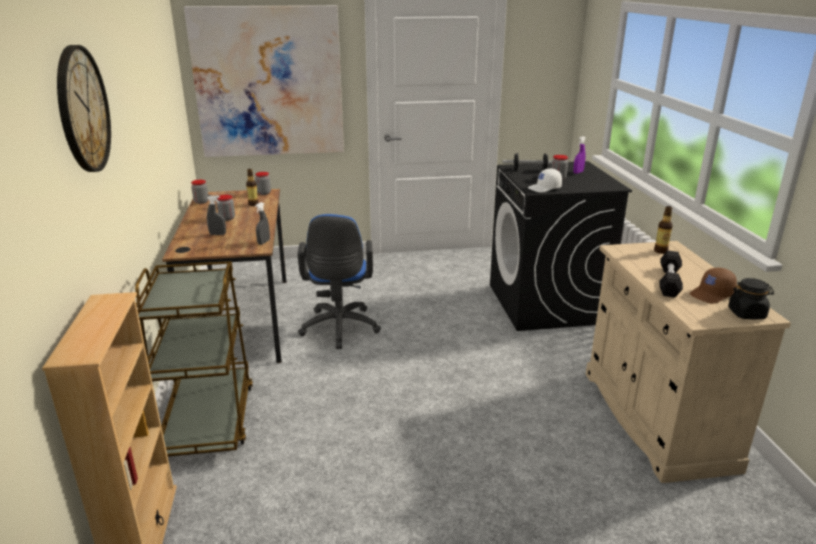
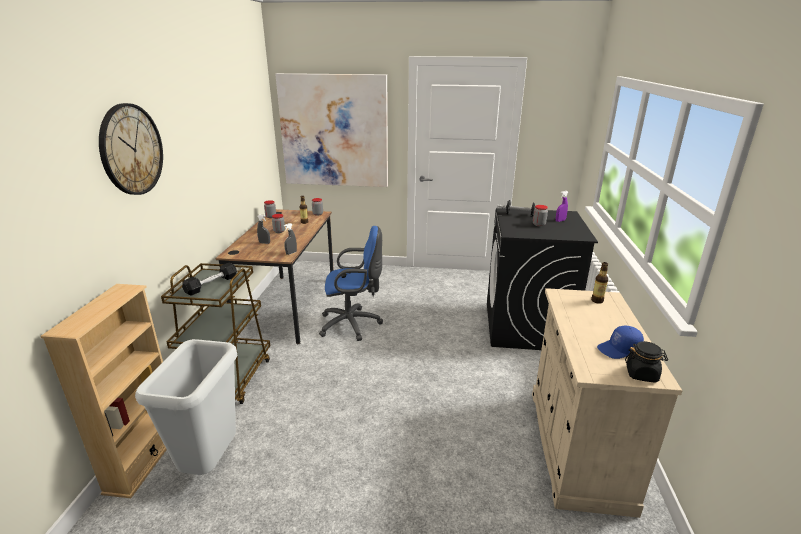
camera: 15 degrees right, 0 degrees up
(239, 519) = (210, 463): none -> grey trash can
(339, 330) = (353, 324): blue office chair -> blue office chair turned 105 degrees counterclockwise
(544, 188) = (520, 232): white cap -> none
(669, 282) = (586, 331): black dumbbell -> black dumbbell (211, 284)
(712, 295) = (619, 350): brown cap -> blue cap

